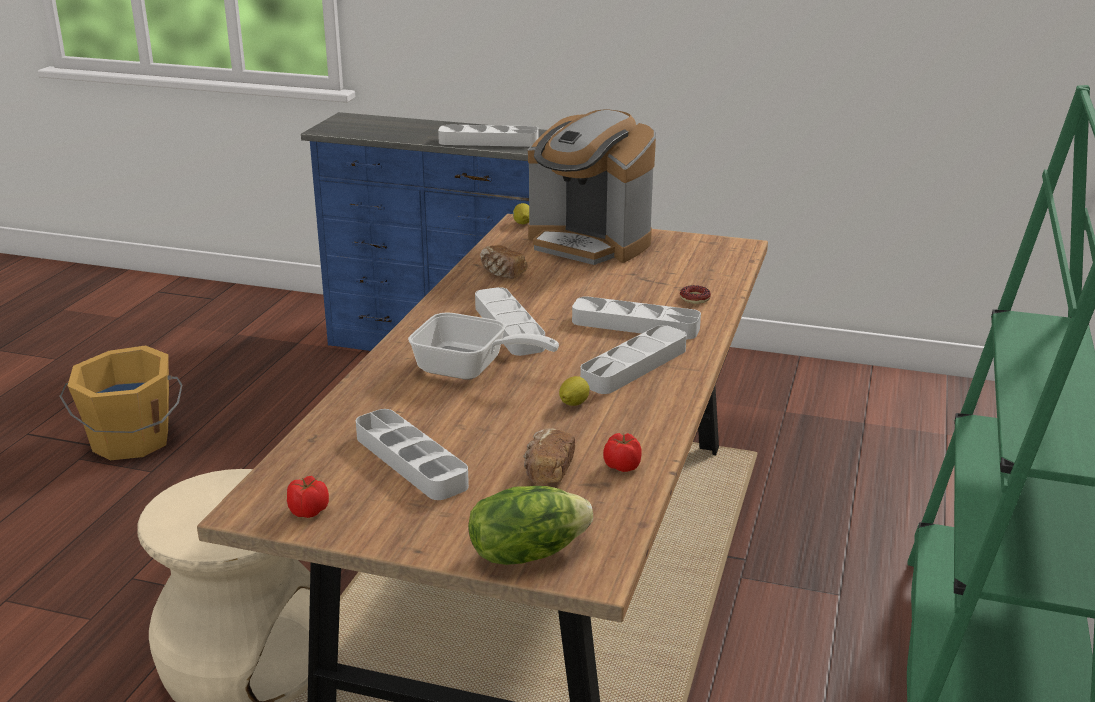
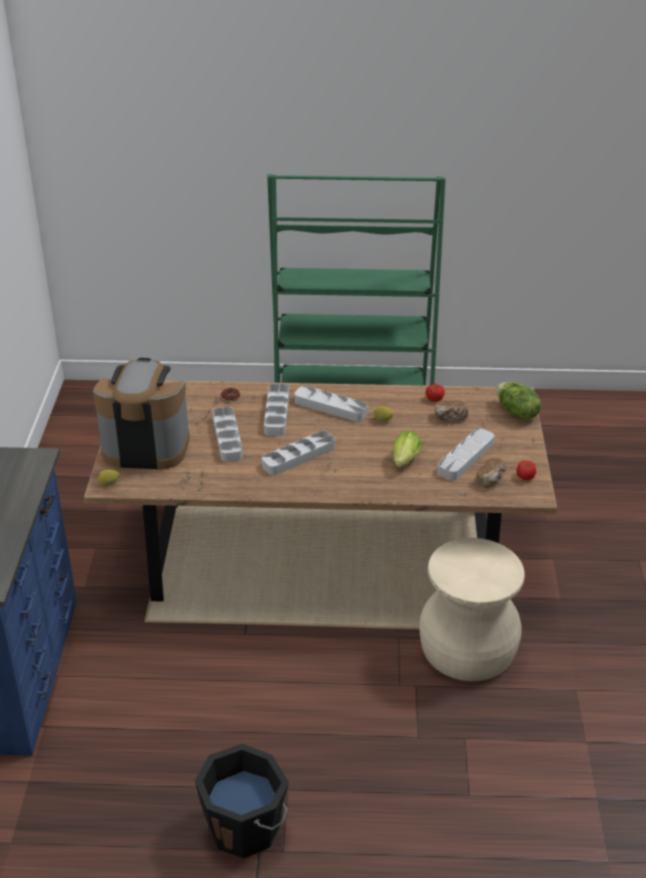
camera: 105 degrees left, 10 degrees up
(131, 441) = (245, 826): orange bucket -> black bucket
(438, 403) = (404, 462): none -> lettuce
(470, 369) = (360, 460): frying pan -> none
(488, 141) = (23, 480): grey tray -> grey tray (227, 437)
(502, 273) = (212, 475): bread -> bread (491, 479)
(589, 244) = (145, 447): coffee machine -> coffee machine turned 105 degrees counterclockwise

